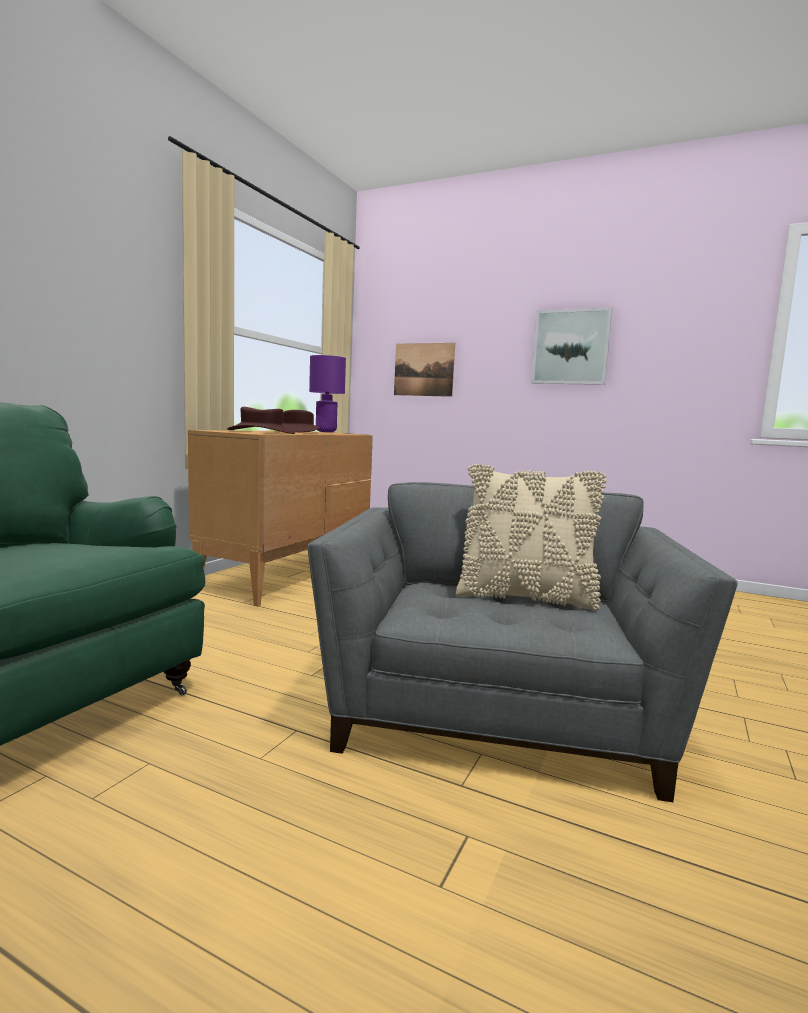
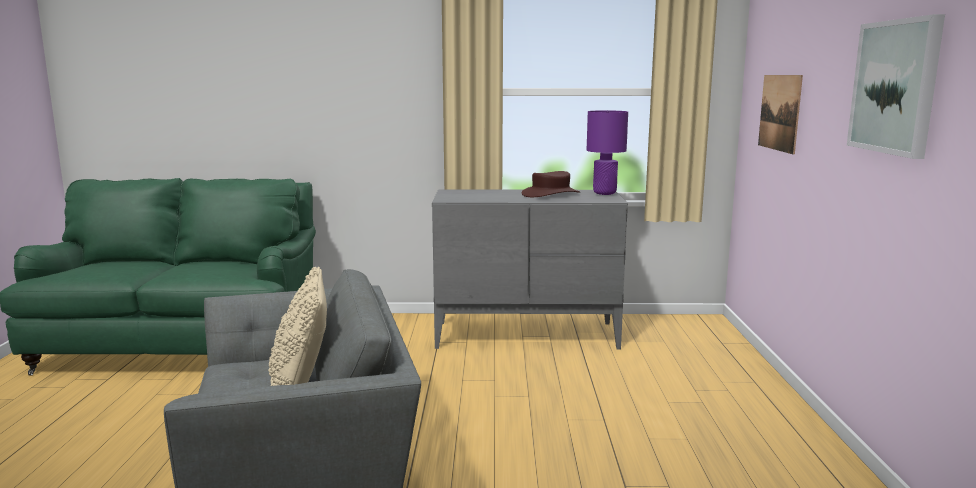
camera: 65 degrees right, 5 degrees up
(261, 432) = (485, 195): brown hat -> none
(288, 575) = (526, 335): brown cabinet -> grey cabinet

